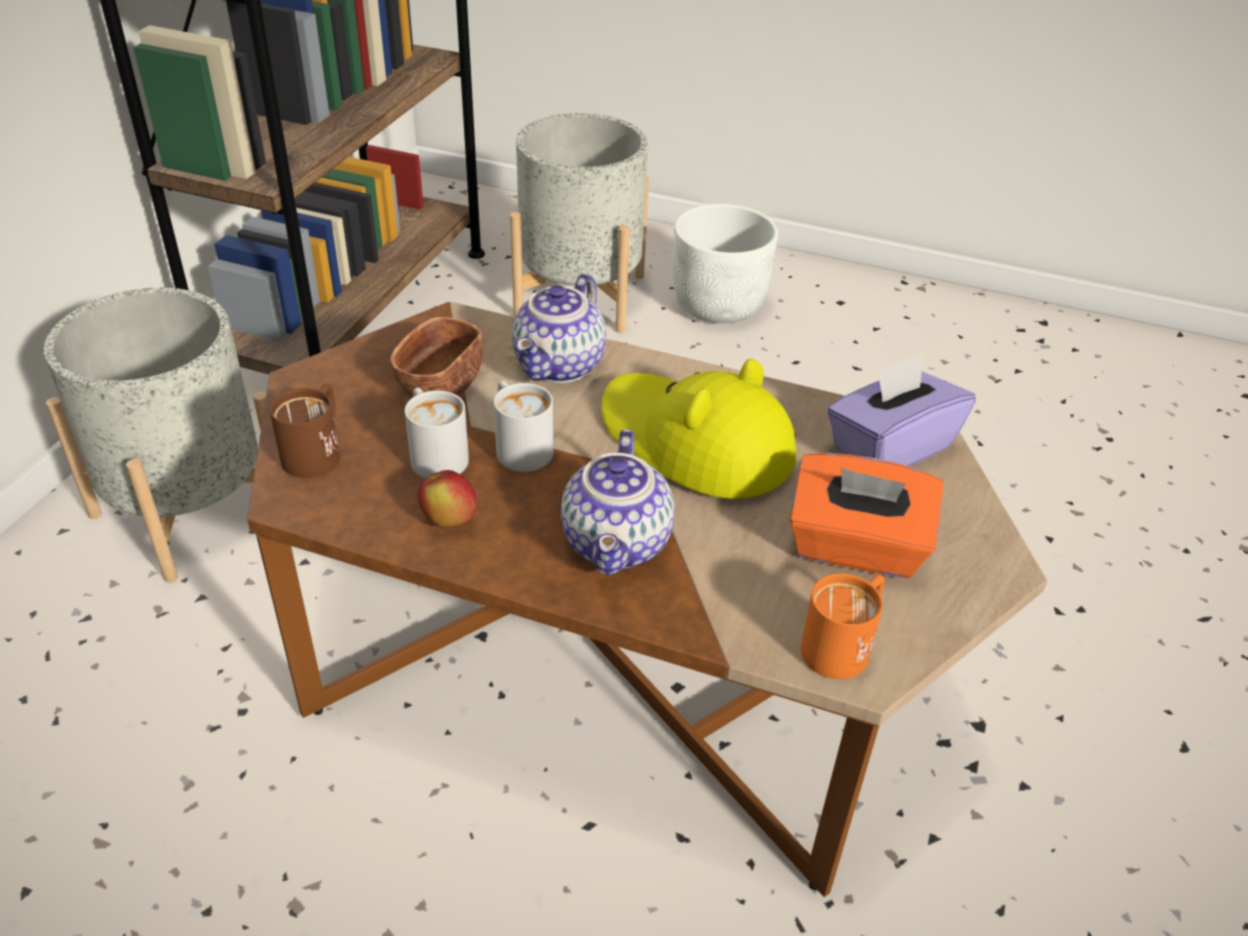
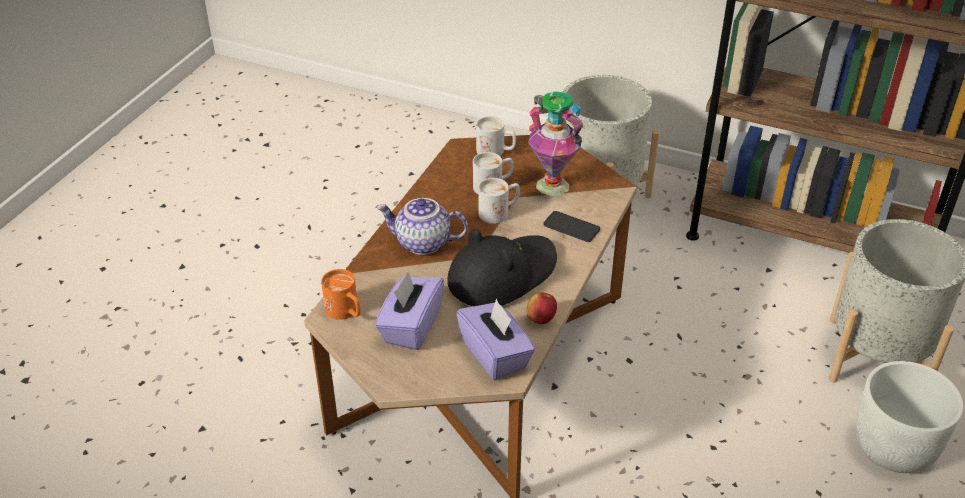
camera: 95 degrees right, 0 degrees up
(317, 451) = (496, 152): brown mug -> white mug
(440, 383) = (553, 185): brown bowl -> vase
(449, 520) = (444, 192): apple -> apple (541, 319)
(561, 367) = (571, 227): teapot -> phone
(695, 442) = (502, 274): yellow hat -> black hat
(856, 548) = (411, 327): orange tissue box -> purple tissue box

